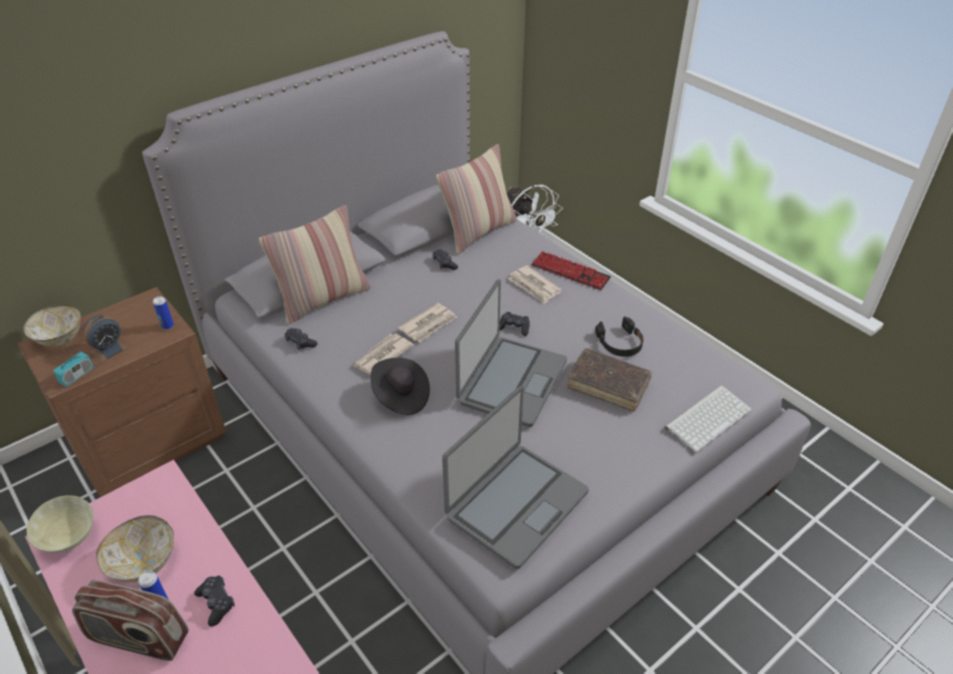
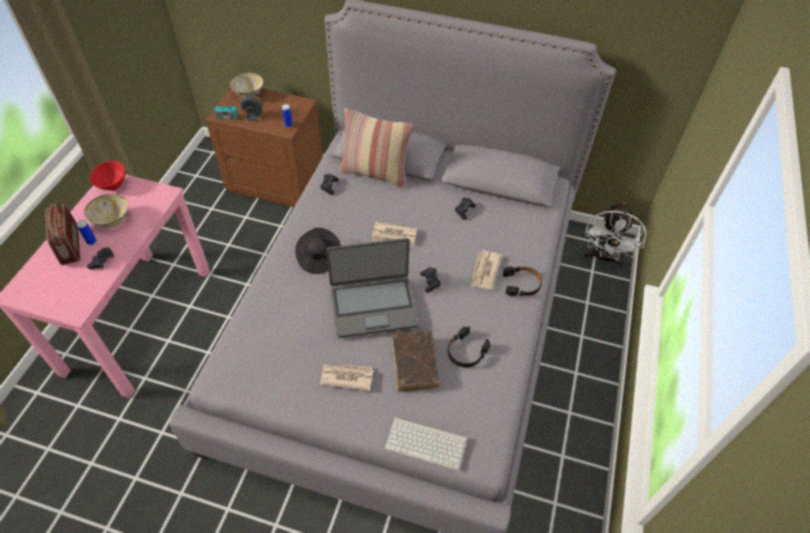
camera: 55 degrees right, 10 degrees up
(69, 539) = (112, 185): beige bowl -> red bowl
(382, 356) = (347, 229): newspaper -> newspaper (346, 377)
(478, 232) = (517, 209): pillow -> none
(516, 504) = (266, 361): laptop -> none
(570, 272) = (522, 284): keyboard -> black headphones

